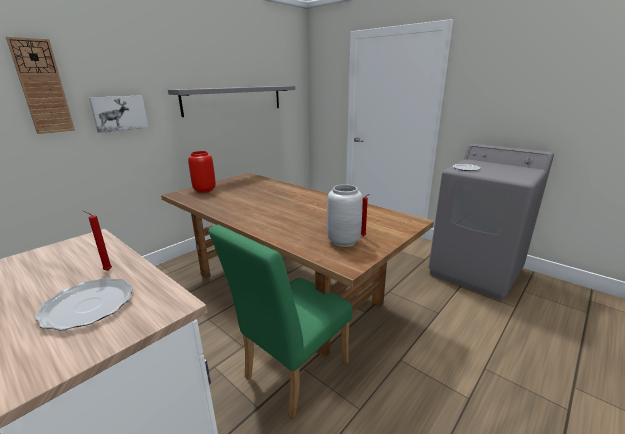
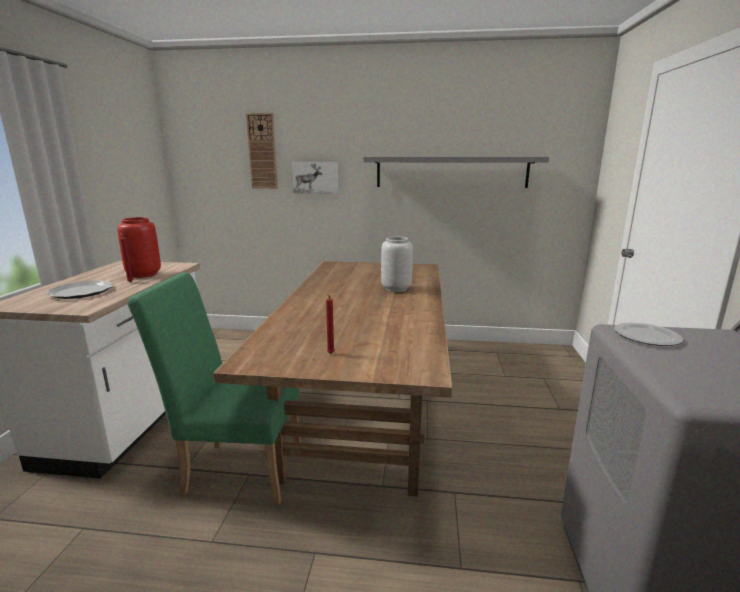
camera: 55 degrees right, 5 degrees down
(205, 190) = (357, 267): red vase -> red vase (144, 274)
(343, 241) = (304, 347): grey vase -> grey vase (396, 288)

